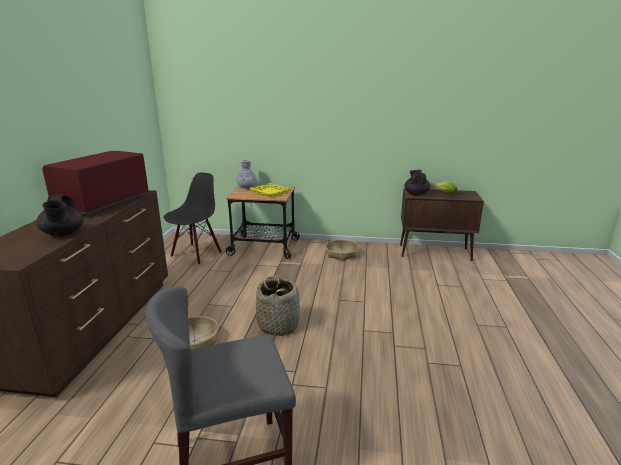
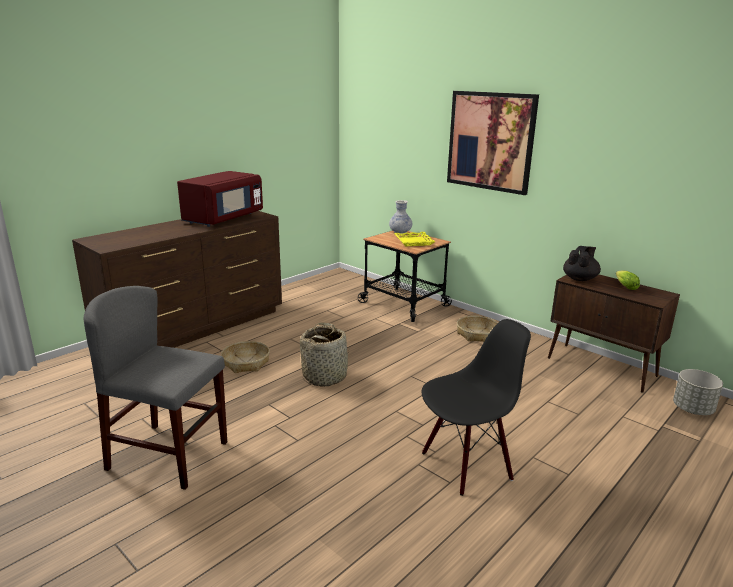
camera: 35 degrees right, 0 degrees up
(63, 234) = (160, 236): black teapot -> none
(104, 203) = (223, 219): red microwave -> red microwave turned 150 degrees clockwise
(196, 254) = (334, 292): black chair -> black chair (466, 464)
(321, 101) = (490, 141): none -> picture
(504, 262) = (693, 409): none -> grey planter

